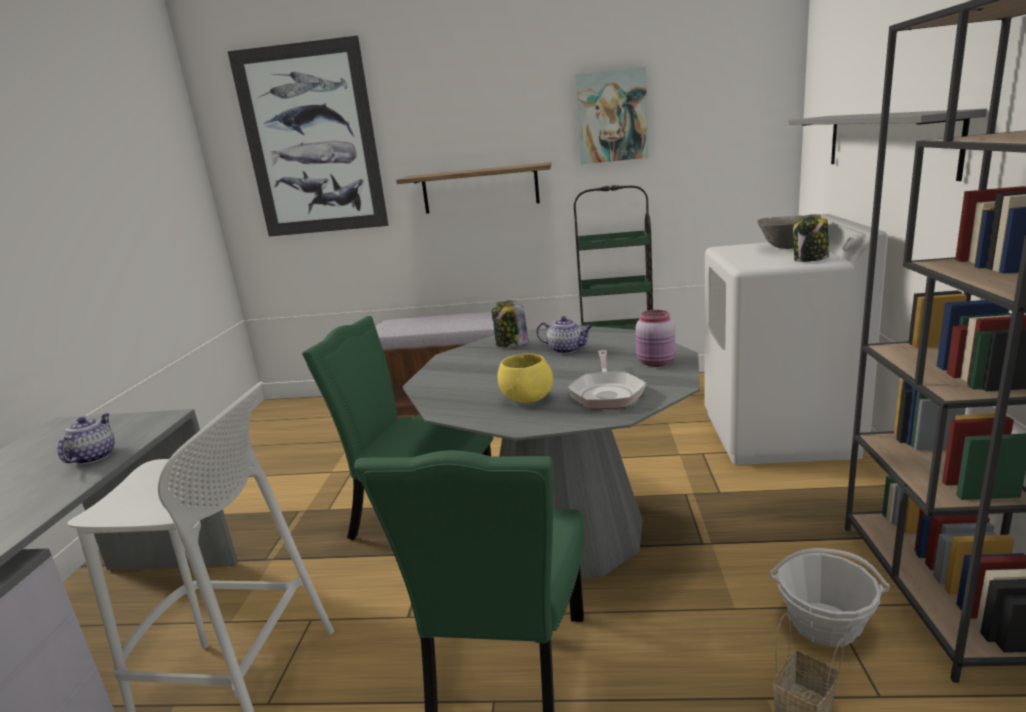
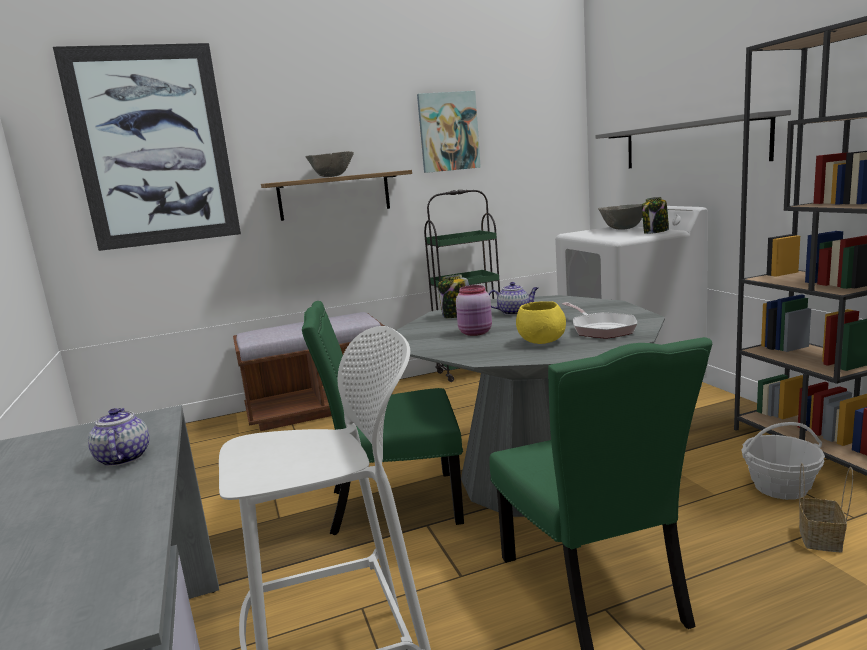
camera: 25 degrees left, 5 degrees down
(470, 170) = (332, 176): none -> grey bowl
(656, 362) = (605, 309): pink jar -> pink jar (476, 333)

